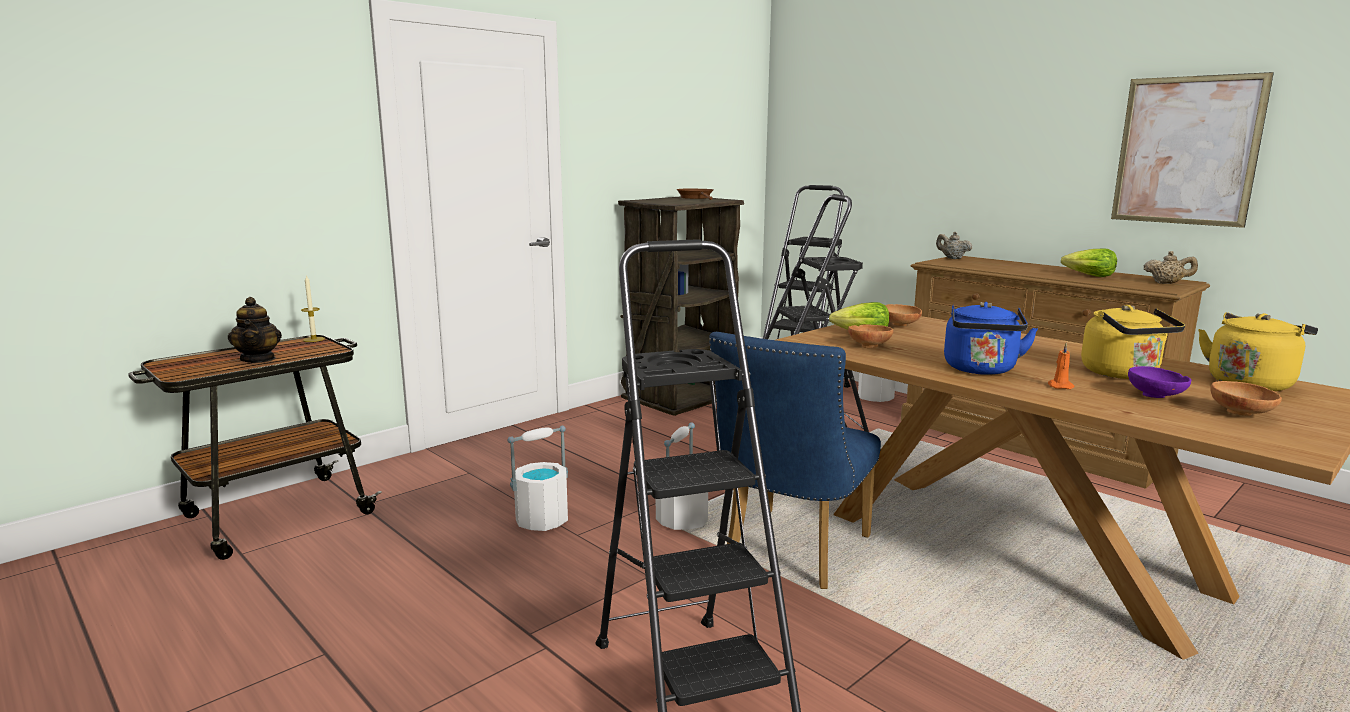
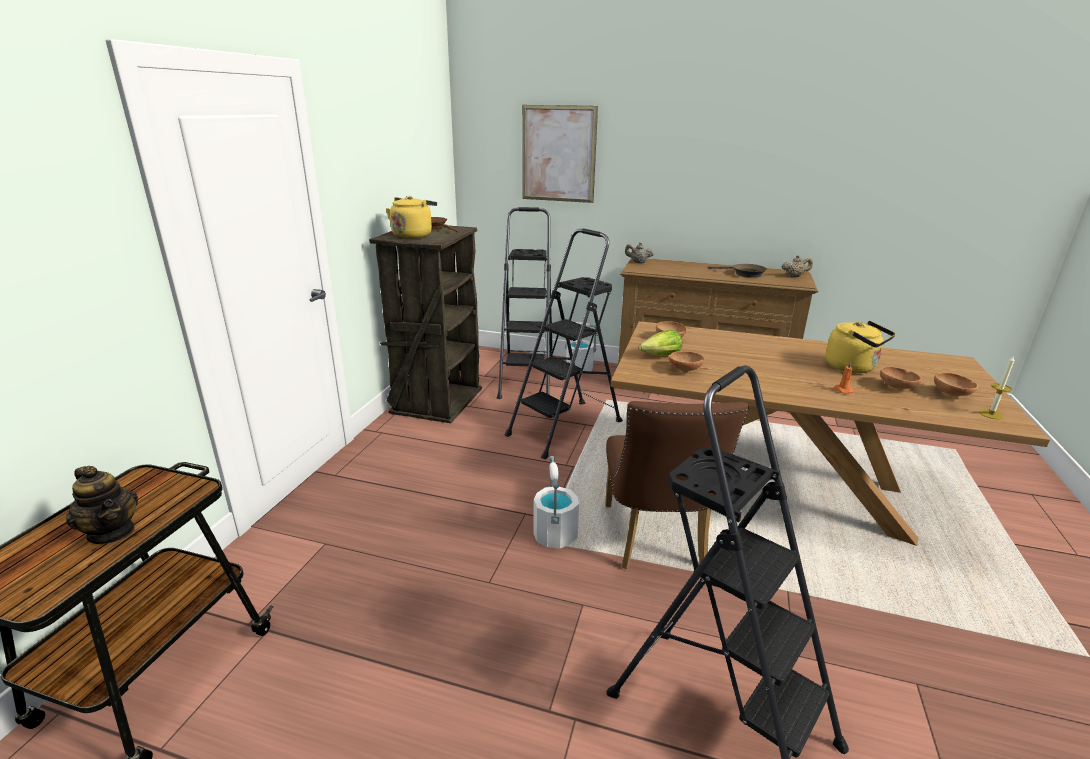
camera: 30 degrees left, 10 degrees up
(314, 339) = (147, 476): candle -> candle (991, 414)
(542, 520) = (445, 577): white bucket -> none
(790, 554) = (656, 542): blue chair -> brown chair
(981, 370) = (782, 383): blue kettle -> none
(1089, 276) = (745, 274): lettuce -> brown frying pan
(1156, 397) = (897, 388): purple bowl -> brown bowl
(1186, 151) = (798, 182): picture -> picture (558, 154)
(1250, 383) = (915, 361): yellow kettle -> yellow kettle (413, 235)

